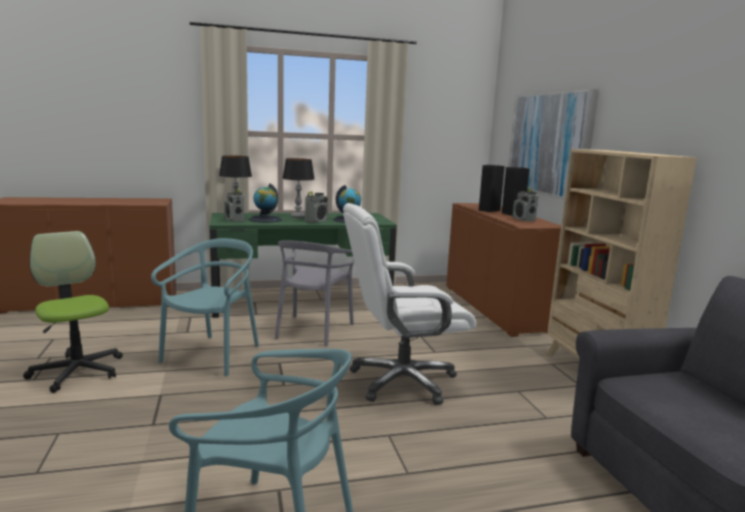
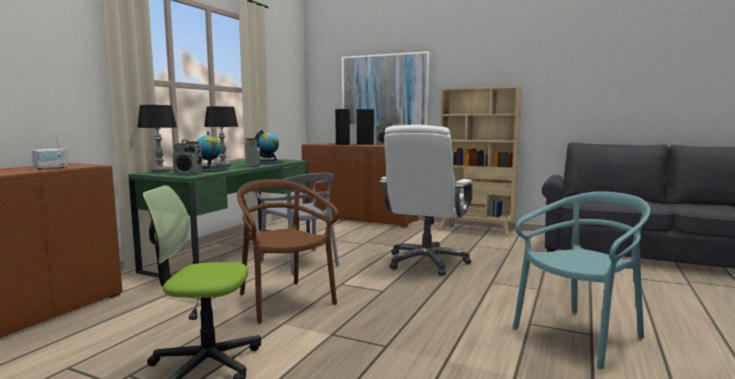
camera: 50 degrees left, 5 degrees down
(130, 202) = (51, 168): none -> radio
(213, 355) = (284, 301): turquoise chair -> brown chair

